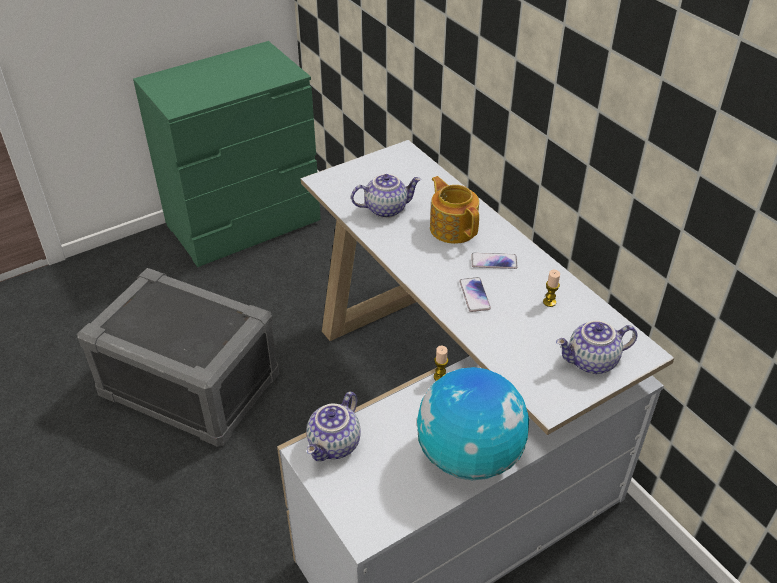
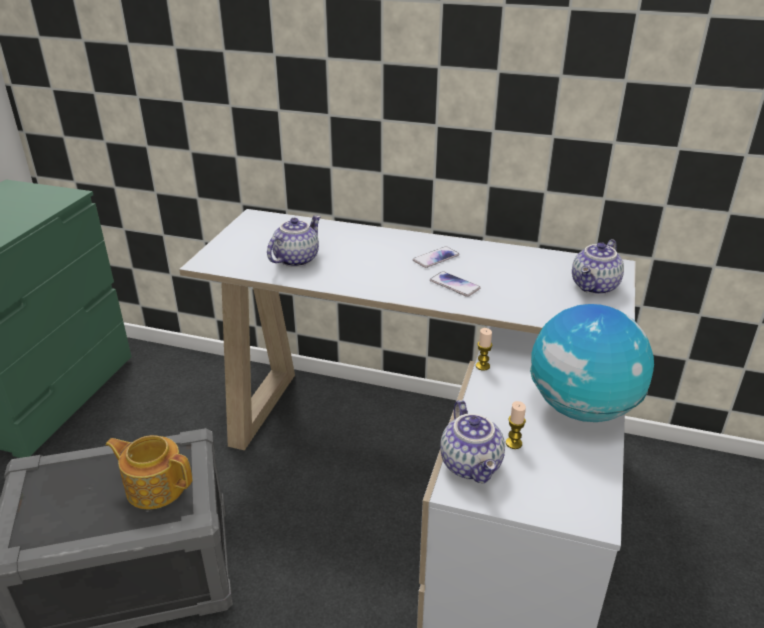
camera: 40 degrees left, 10 degrees down
(453, 228) = (372, 250): teapot -> teapot (155, 486)
(549, 302) = (513, 265): candle -> candle (513, 443)

